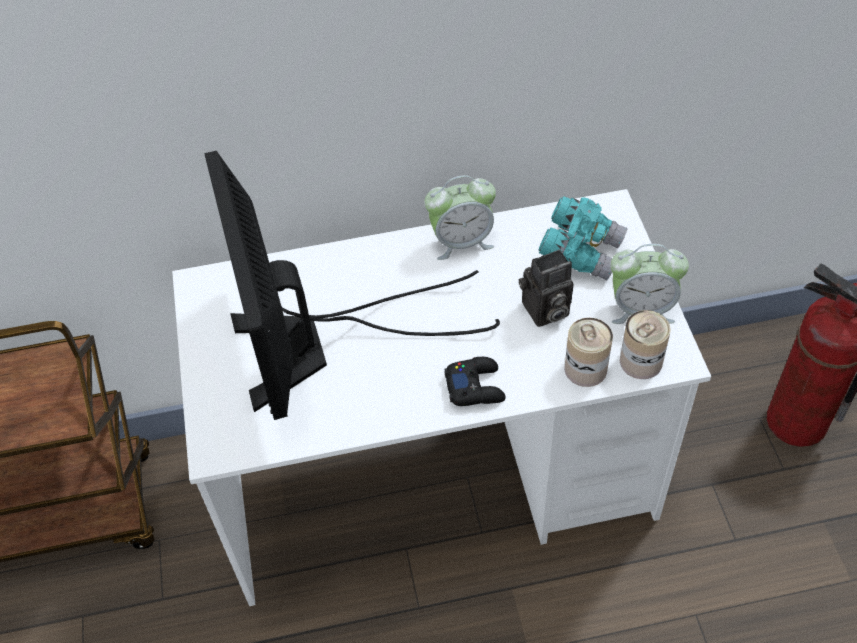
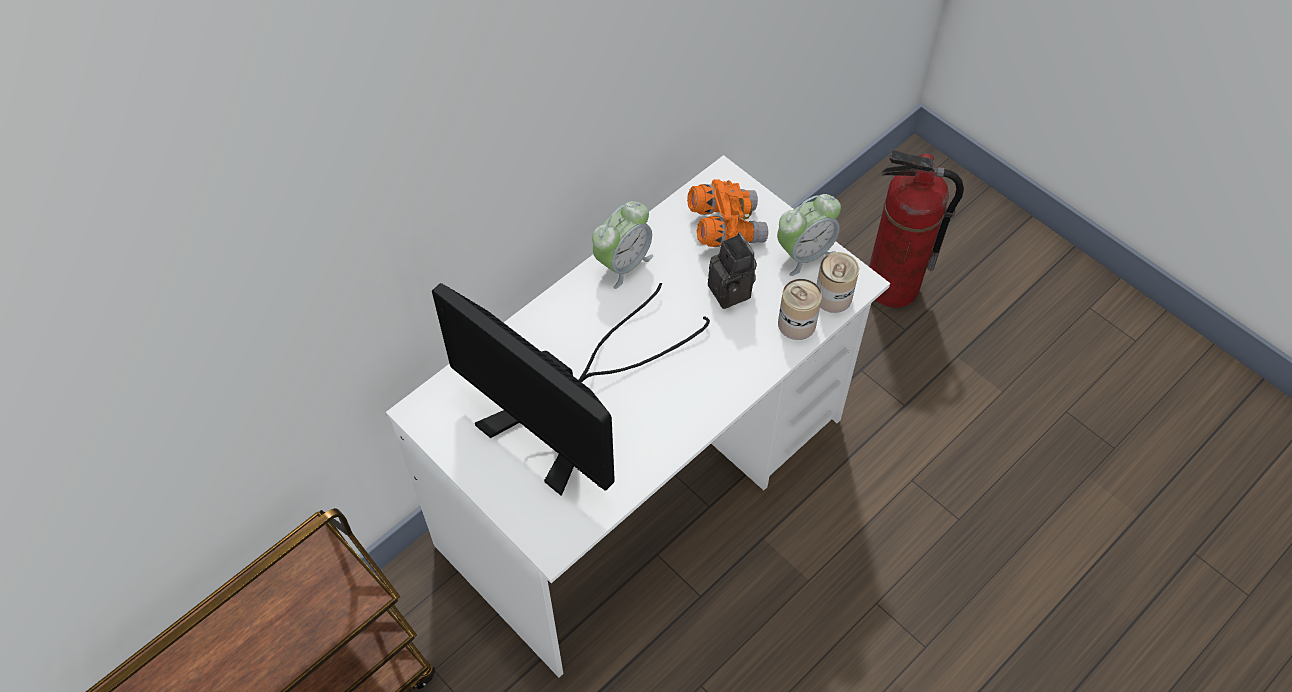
camera: 35 degrees left, 5 degrees up
(475, 386) = (724, 381): black game controller -> none
(544, 312) = (733, 292): camera -> camera turned 60 degrees counterclockwise
(581, 251) = (725, 227): turquoise binoculars -> orange binoculars

